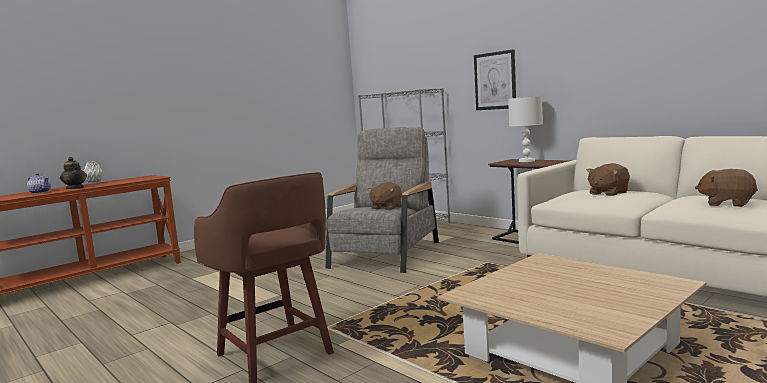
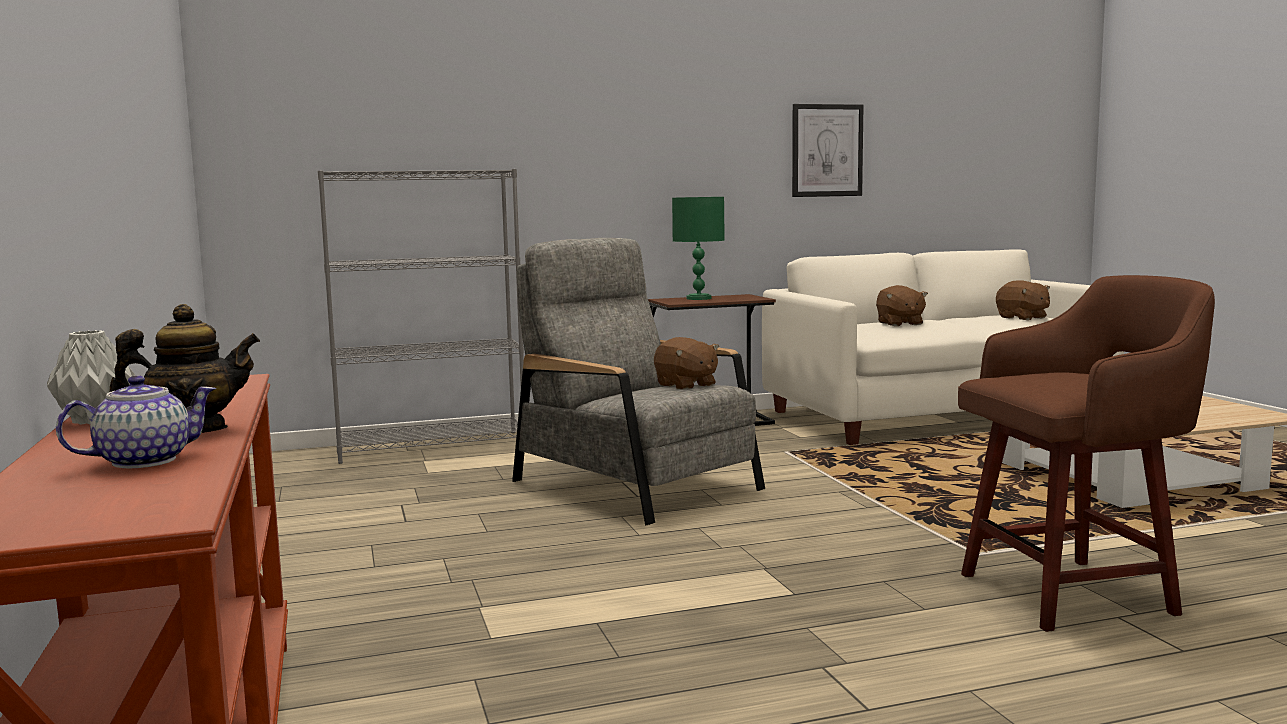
camera: 65 degrees left, 0 degrees up
(495, 81) = (611, 167): picture -> picture (827, 150)
(527, 161) = (699, 298): white table lamp -> green table lamp
(726, 203) = (1022, 318): brown plush toy -> brown plush toy turned 90 degrees counterclockwise

